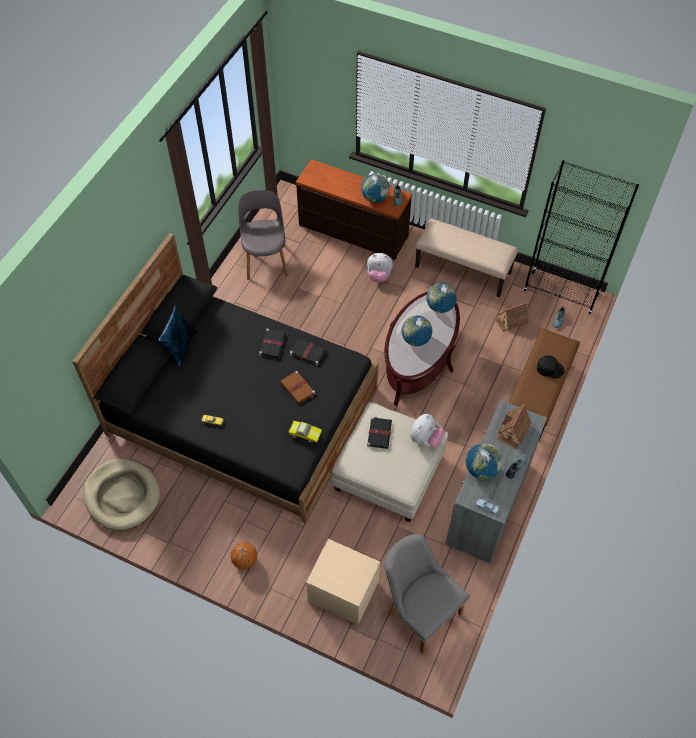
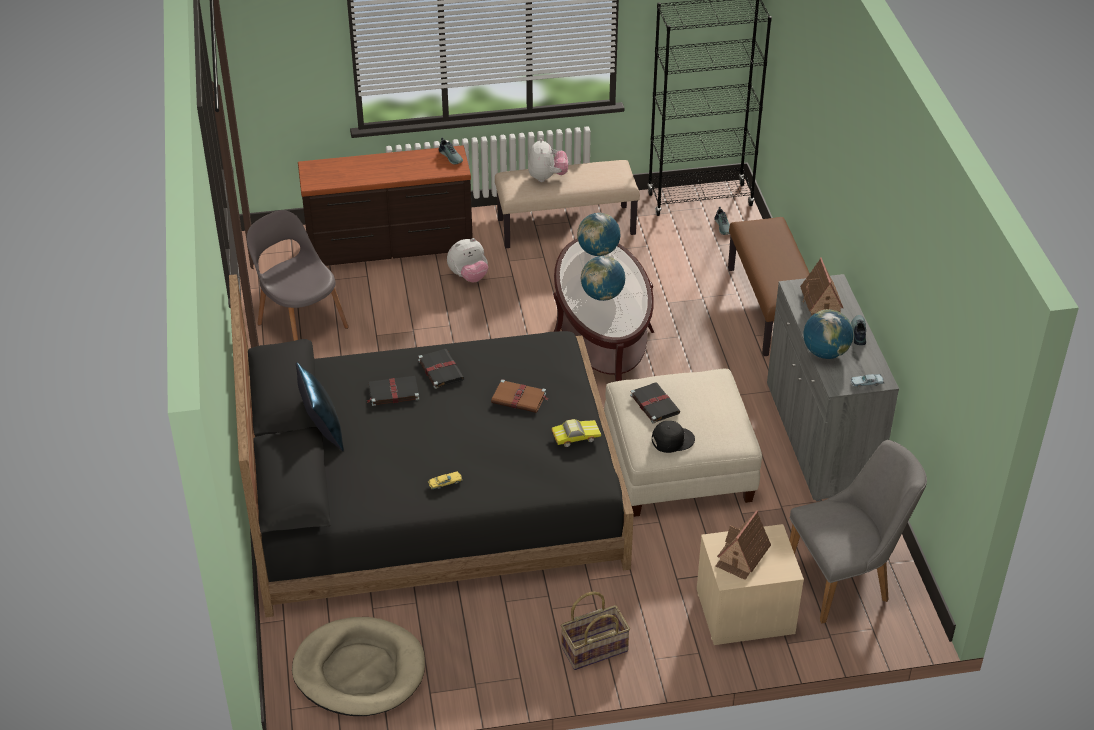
camera: 35 degrees left, 15 degrees down
(245, 560) = (594, 648): basketball -> basket
(307, 352) = (493, 357): black book -> black book (392, 392)
(375, 198) = (422, 168): globe -> none
(418, 610) = (847, 580): grey chair -> grey chair turned 150 degrees clockwise
(425, 439) = (712, 384): plush toy -> plush toy (547, 177)
(511, 321) = (671, 251): toy house -> toy house (742, 556)
(549, 368) = (779, 253): black cap -> black cap (672, 439)

